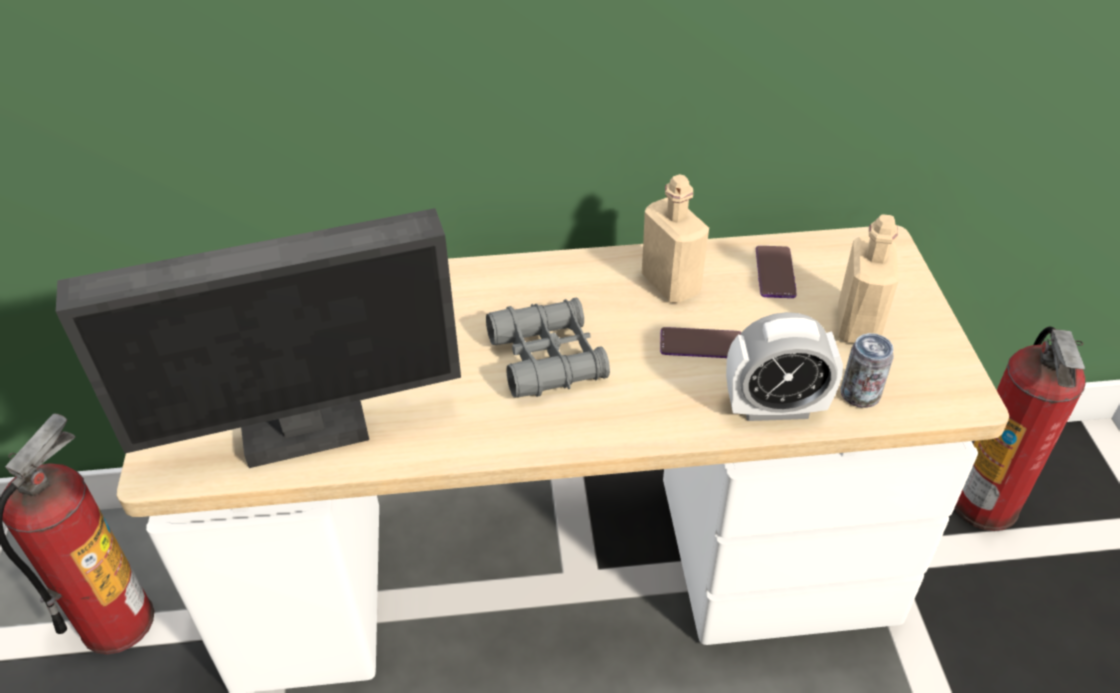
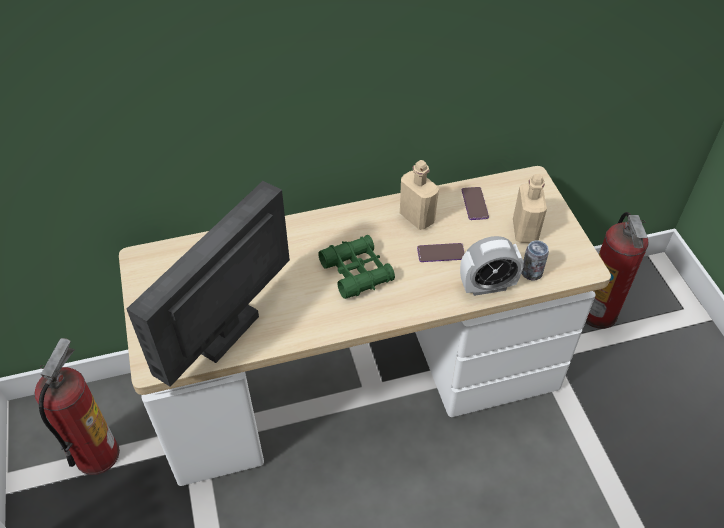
camera: 10 degrees left, 5 degrees up
(306, 435) = (231, 335): monitor -> monitor turned 150 degrees clockwise
(547, 358) = (356, 272): grey binoculars -> green binoculars

